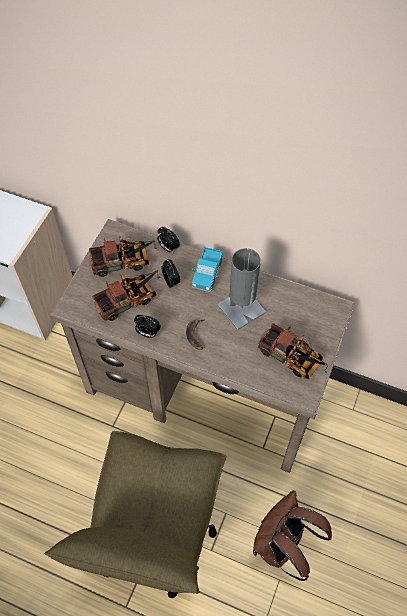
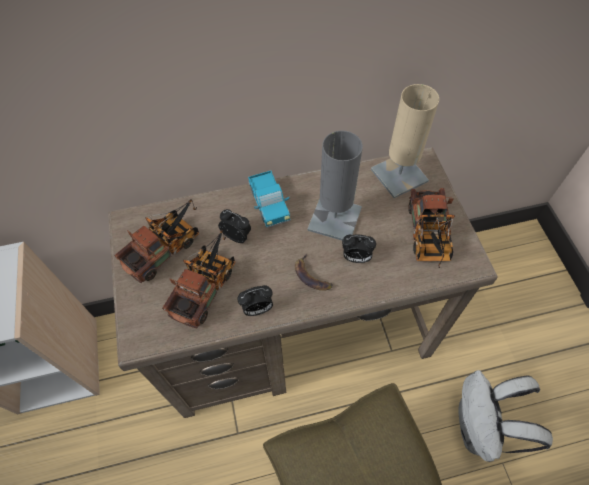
camera: 35 degrees left, 0 degrees up
(168, 248) = (204, 203): alarm clock -> alarm clock (356, 258)
(282, 546) = (479, 429): brown backpack -> white backpack
(292, 359) = (427, 237): toy truck -> toy truck turned 90 degrees clockwise
(311, 307) = (399, 175): none -> beige table lamp

